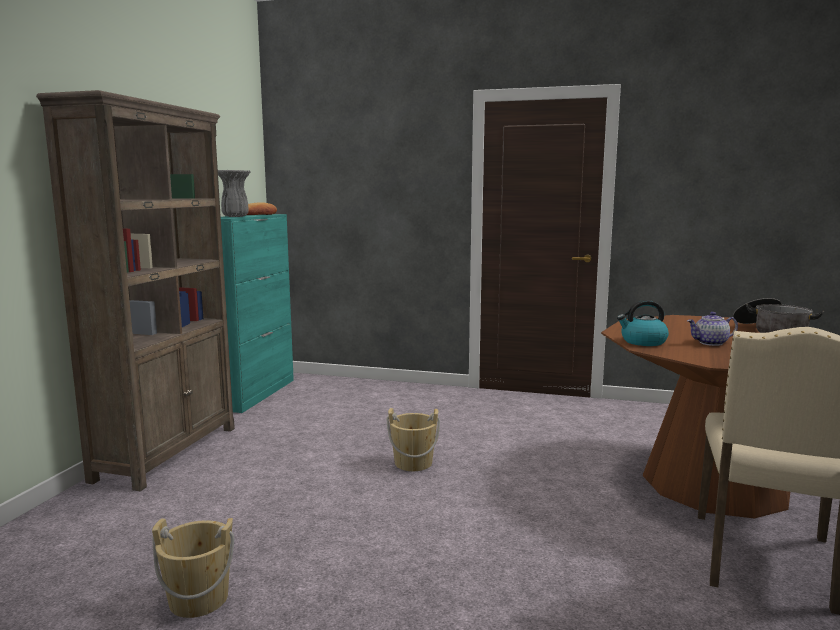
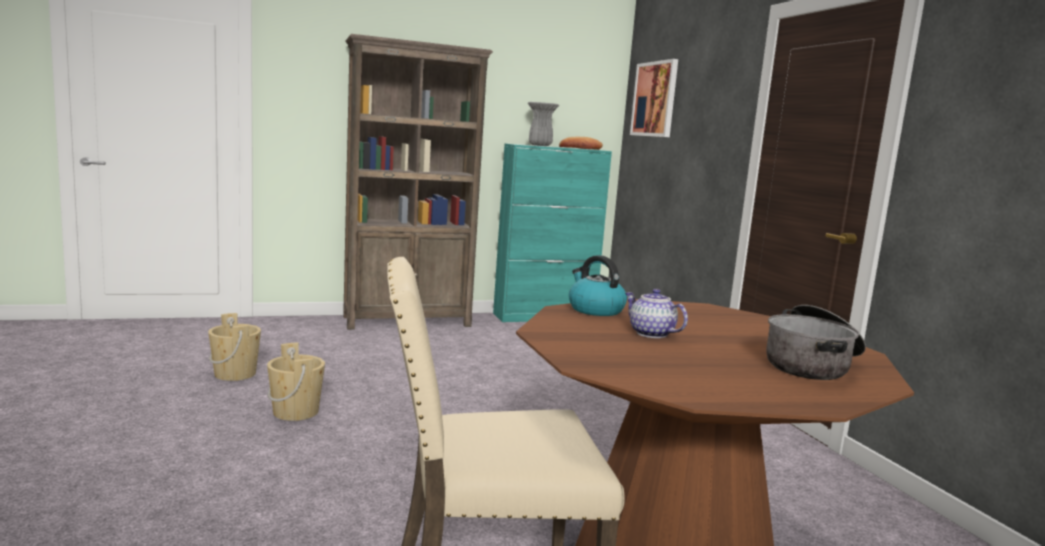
camera: 55 degrees right, 0 degrees up
(320, 162) = (655, 99): none -> picture
(413, 463) = (495, 391): beige bucket -> beige bucket (296, 412)

